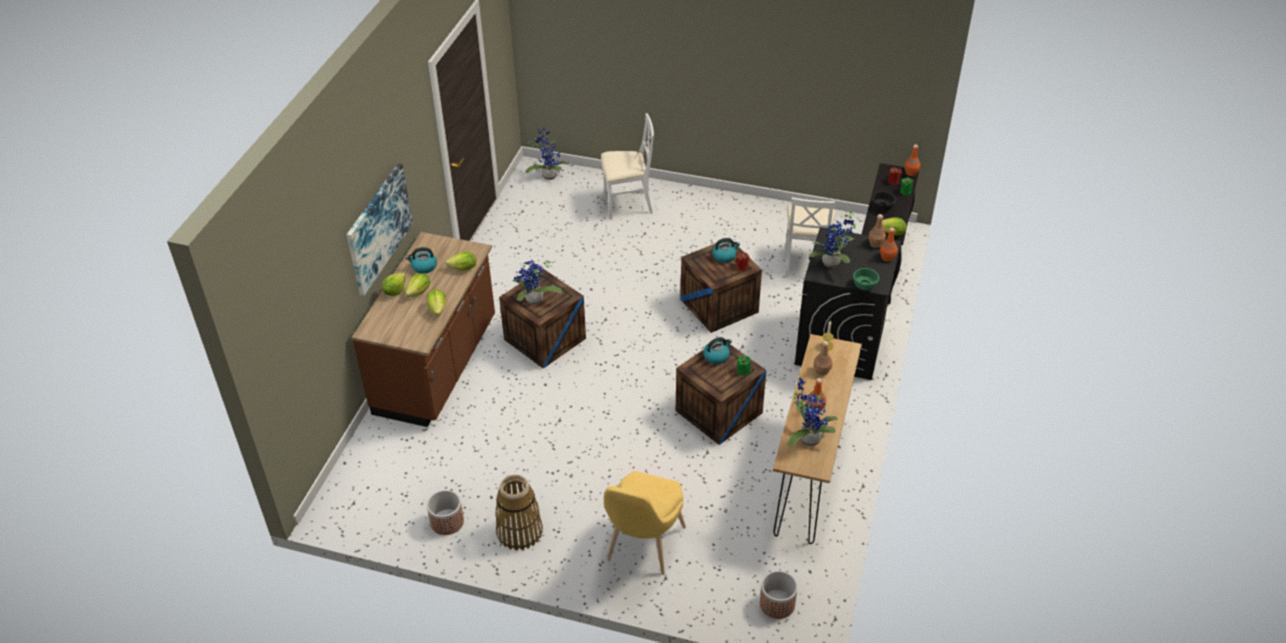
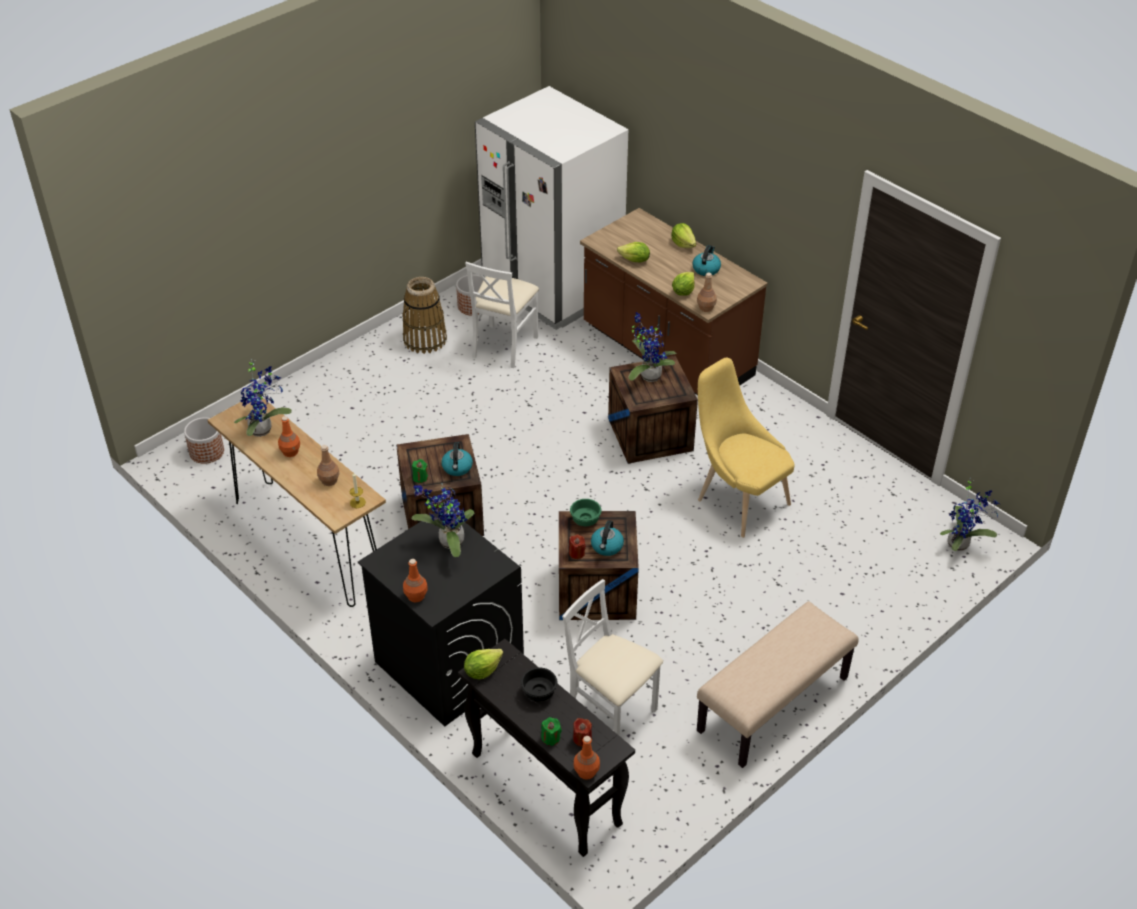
camera: 120 degrees right, 0 degrees up
(378, 228) = (716, 191): picture -> none
(385, 477) = (552, 288): none -> white fridge
(419, 292) = (669, 256): lettuce -> none
(627, 204) = (849, 593): white chair -> white chair (504, 345)
(643, 547) = (339, 400): yellow chair -> yellow chair (738, 500)
(740, 207) = (773, 705): none -> beige bench
(865, 285) = (391, 550): green bowl -> green bowl (585, 520)
(875, 244) = (447, 599): brown bottle -> brown bottle (706, 307)

